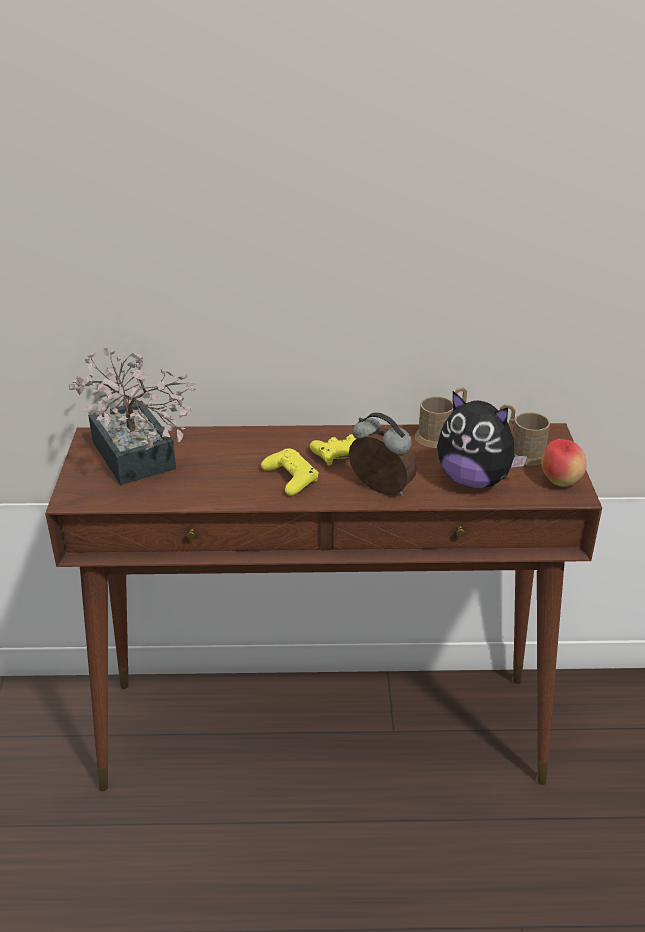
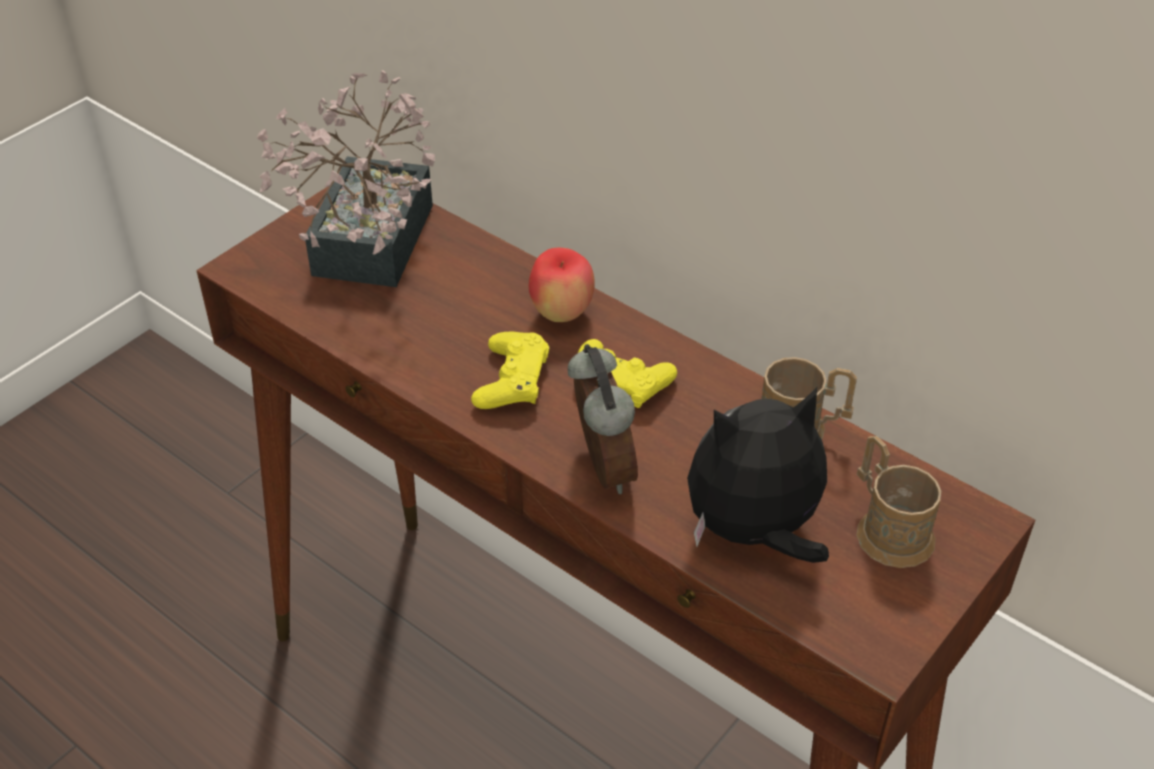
camera: 40 degrees right, 10 degrees up
(474, 480) = (754, 532): plush toy -> plush toy turned 90 degrees clockwise
(560, 482) = (883, 617): apple -> apple (562, 313)

